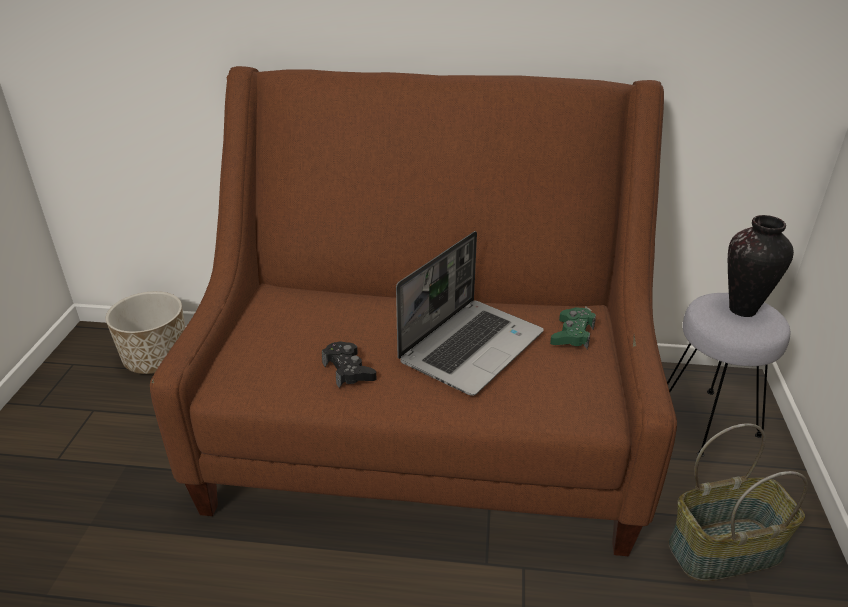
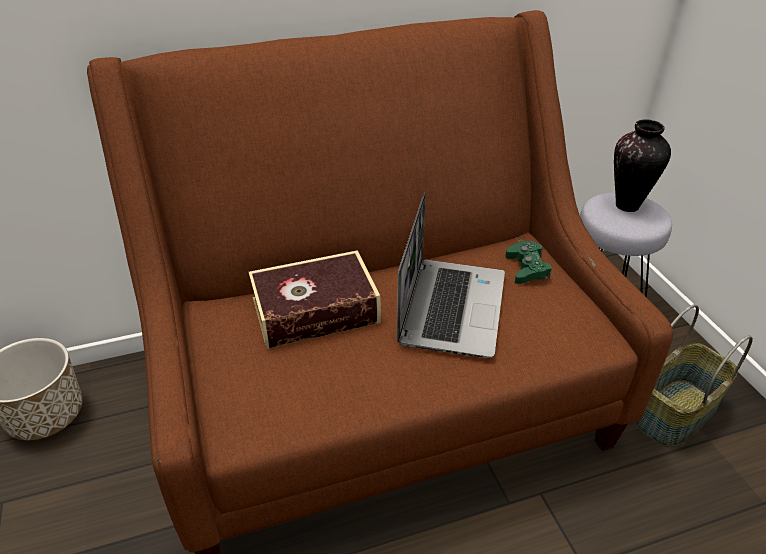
camera: 25 degrees left, 5 degrees up
(348, 370) = (355, 371): black game controller -> none
(352, 316) = (315, 311): none -> book

